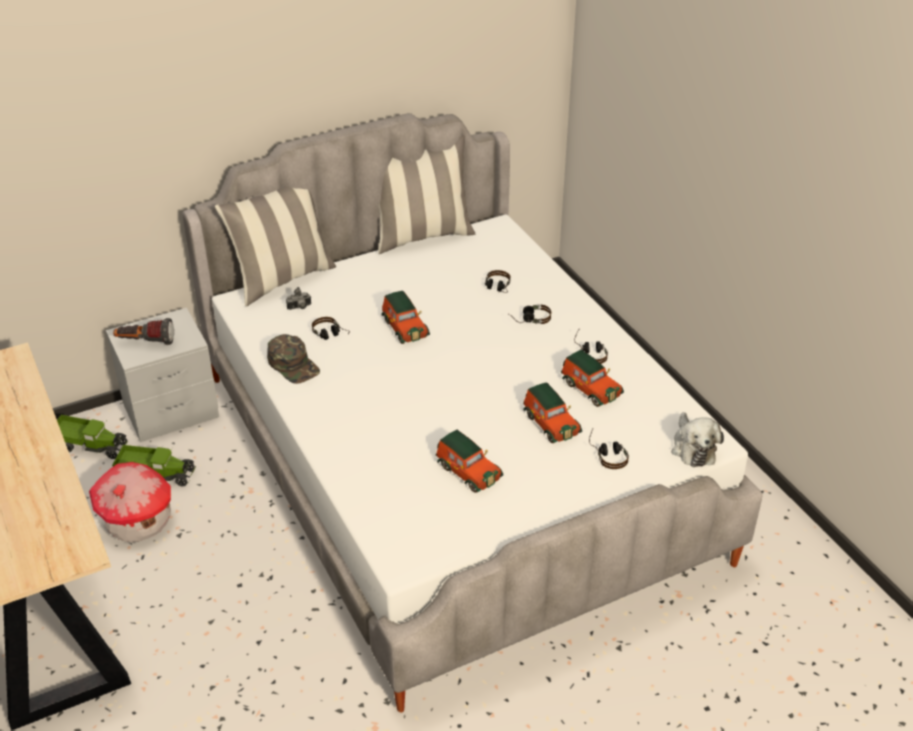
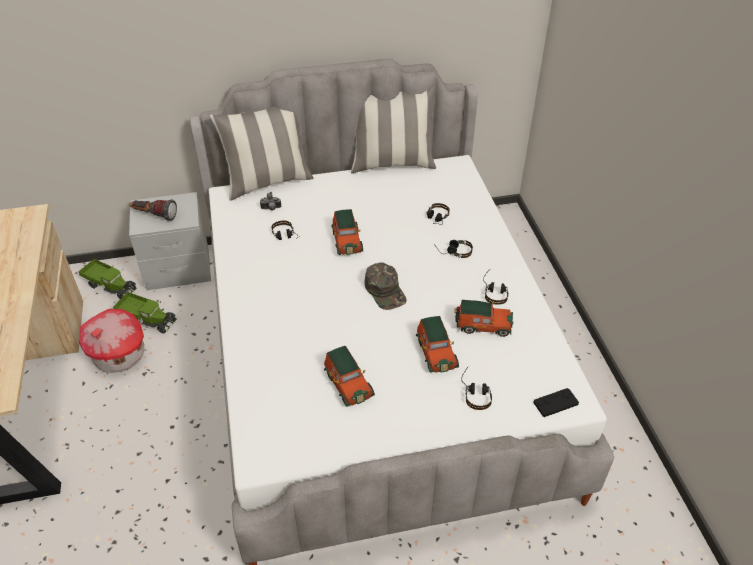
camera: 15 degrees right, 5 degrees up
(293, 365) = (246, 257): green cap -> green cap (385, 291)
(589, 388) = (482, 325): toy car -> toy car turned 60 degrees counterclockwise
(693, 448) = (555, 403): plush toy -> black game controller

